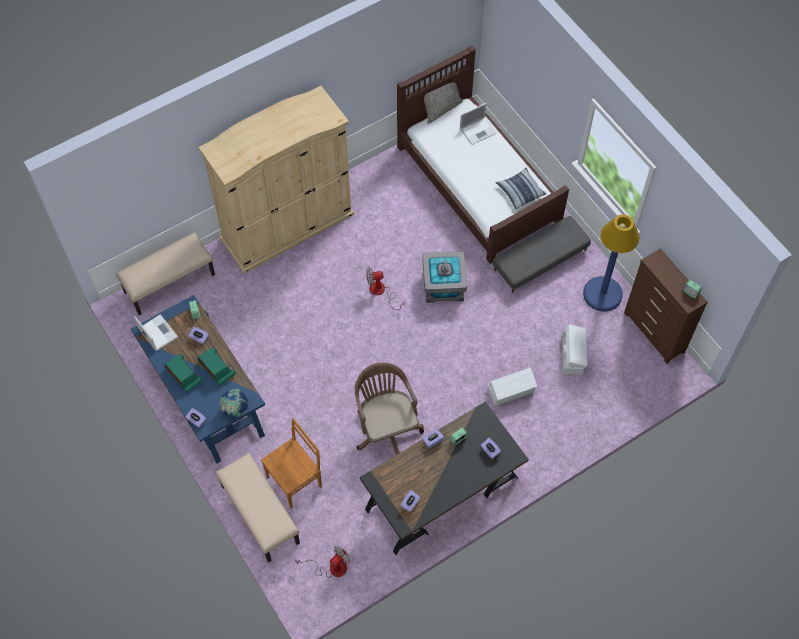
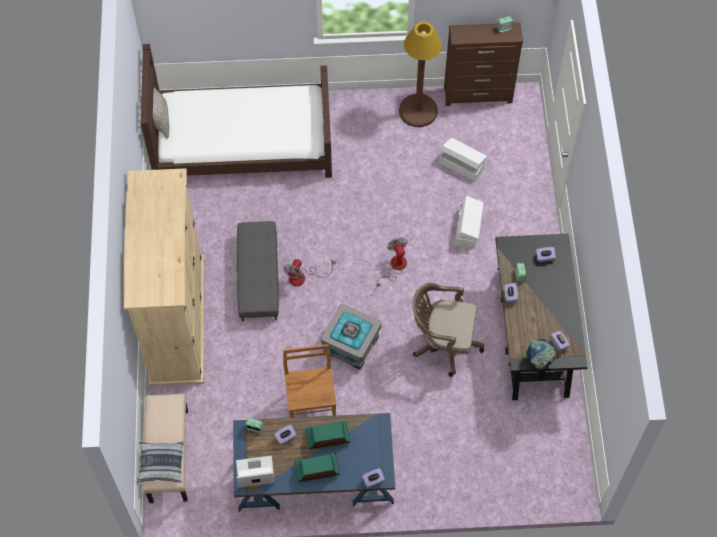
camera: 60 degrees left, 0 degrees up
(235, 409) = (381, 441): globe -> globe (539, 360)
(259, 514) = (467, 490): beige bench -> none
(295, 481) = (451, 444): brown chair -> brown chair (311, 405)
(331, 567) = (552, 455): fan -> fan (394, 267)
(444, 285) = (330, 224): grey storage box -> grey storage box (351, 344)
(478, 130) = (205, 103): laptop -> none
(520, 191) = (293, 106): pillow -> pillow (161, 464)
(540, 260) = (354, 137): grey ottoman -> grey ottoman (258, 276)
(602, 294) = (418, 111): blue floor lamp -> brown floor lamp

